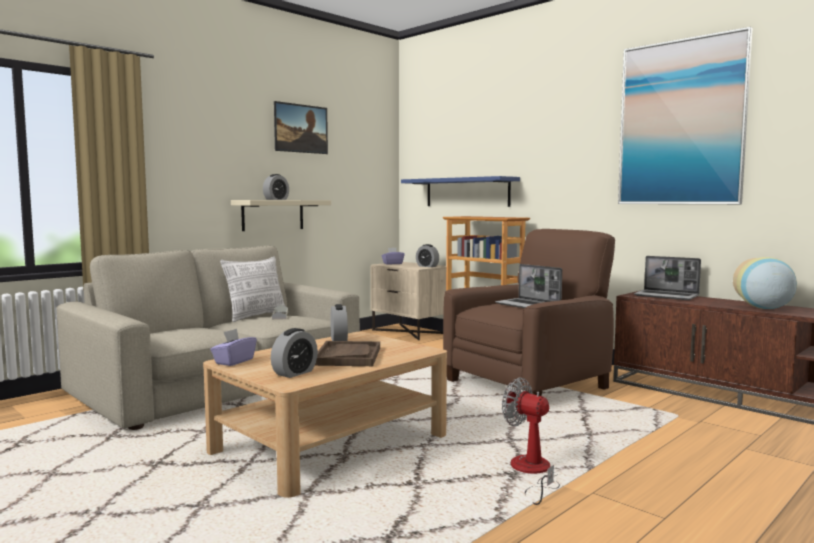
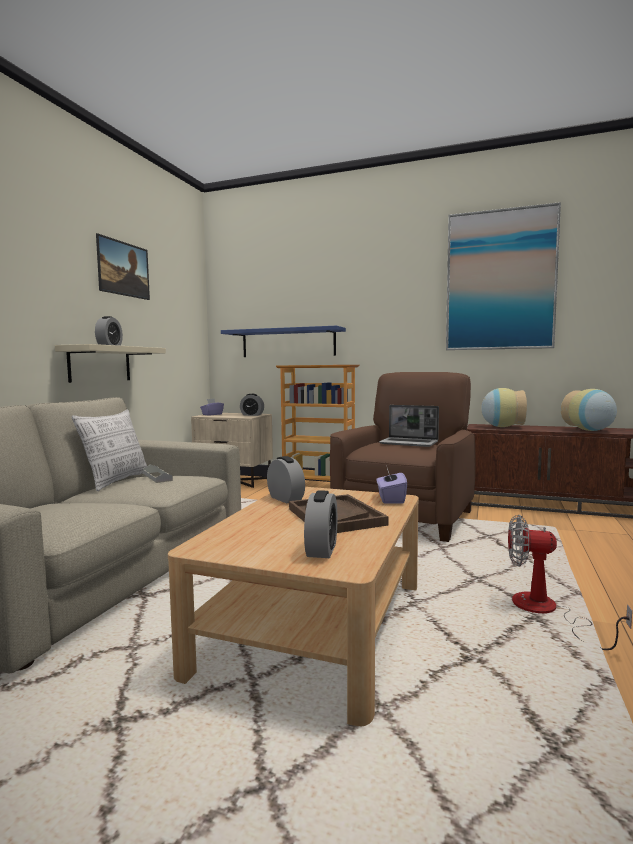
camera: 25 degrees left, 0 degrees up
(234, 361) = (211, 546): purple tissue box -> purple tissue box (390, 499)
(667, 296) = (502, 426): laptop -> vase

